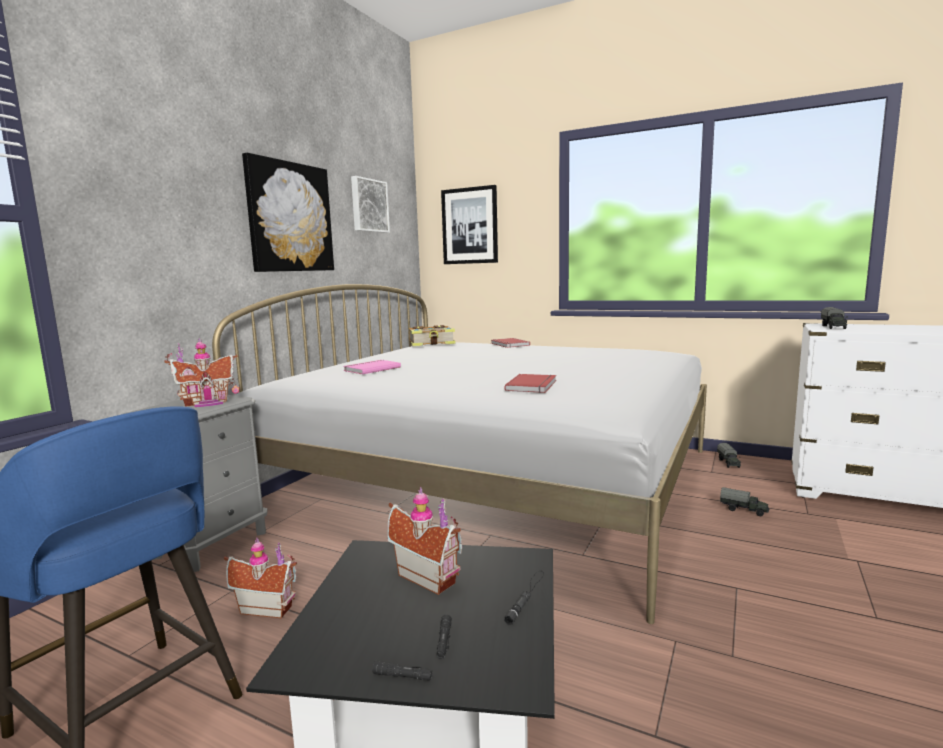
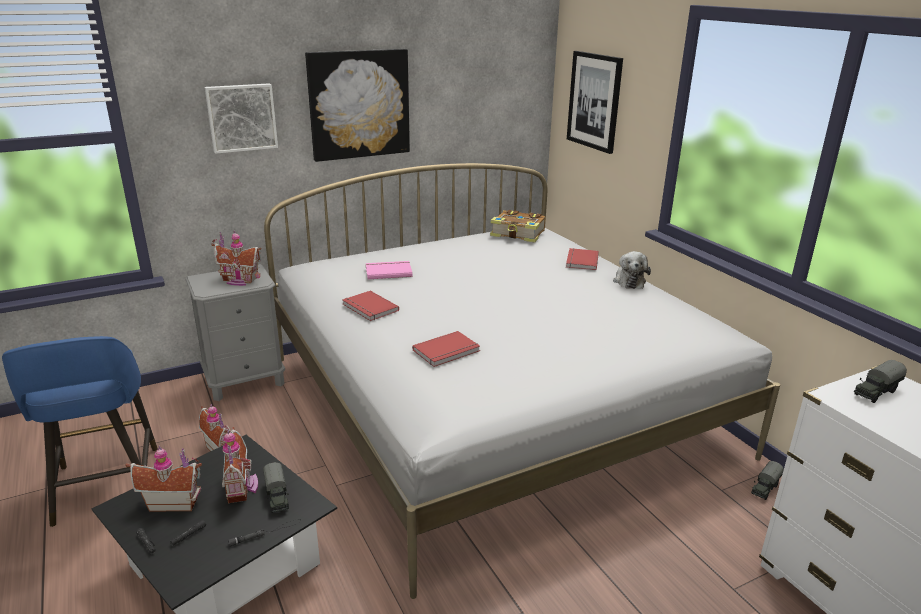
camera: 35 degrees right, 15 degrees up
(366, 623) = (174, 502): none -> toy house
(368, 206) = (471, 75): picture -> picture (241, 117)
(404, 384) = (369, 308): none -> red book
(561, 346) = (629, 281): none -> plush toy
(744, 510) = (670, 549): toy truck -> toy truck (277, 497)

